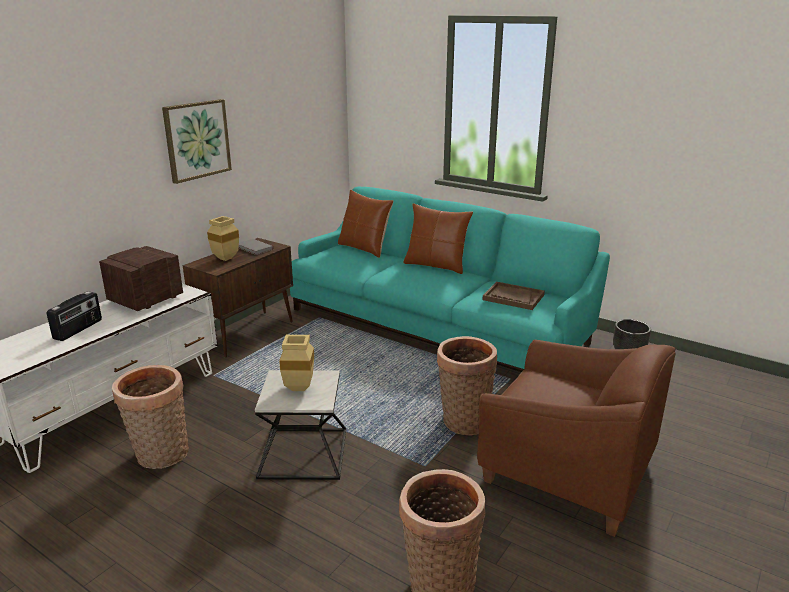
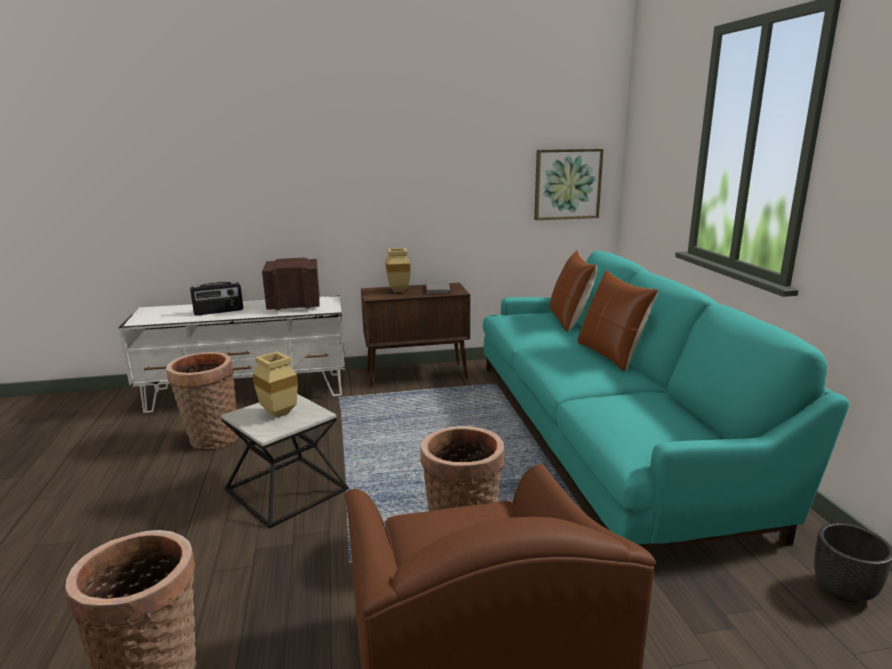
camera: 45 degrees right, 5 degrees down
(197, 140) = (396, 169): picture -> picture (567, 184)
(513, 297) = (638, 415): brown tray -> none

